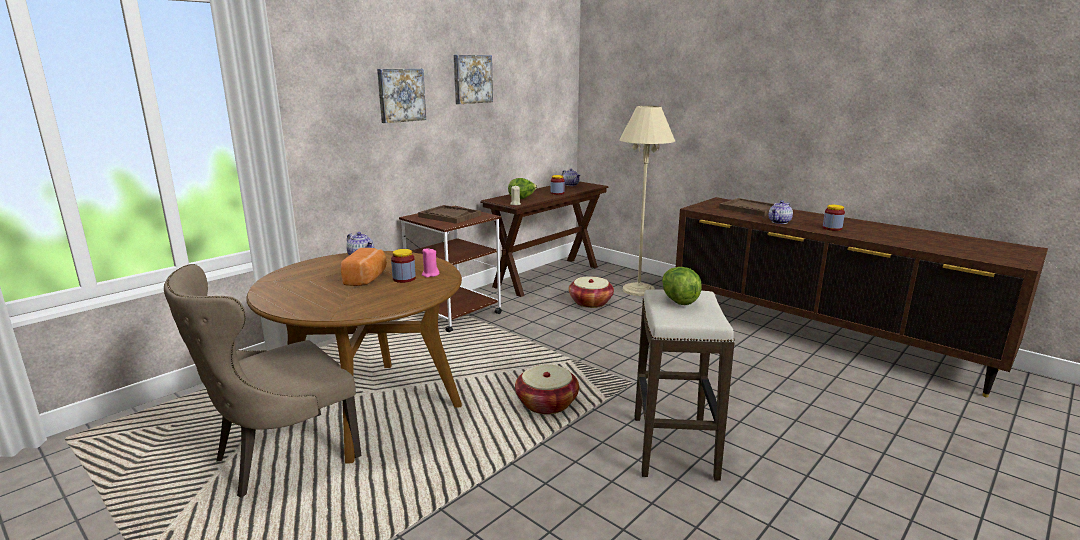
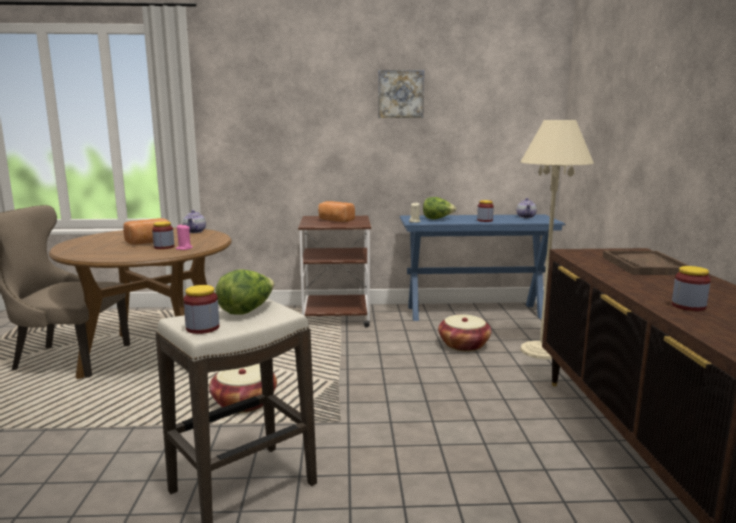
camera: 45 degrees right, 5 degrees down
(400, 95) = (315, 107): picture -> none
(449, 216) = (335, 220): brown tray -> bread
(547, 276) = (474, 312): brown console table -> blue console table
(703, 319) = (202, 328): none -> jar
(779, 222) = (629, 283): teapot -> none

